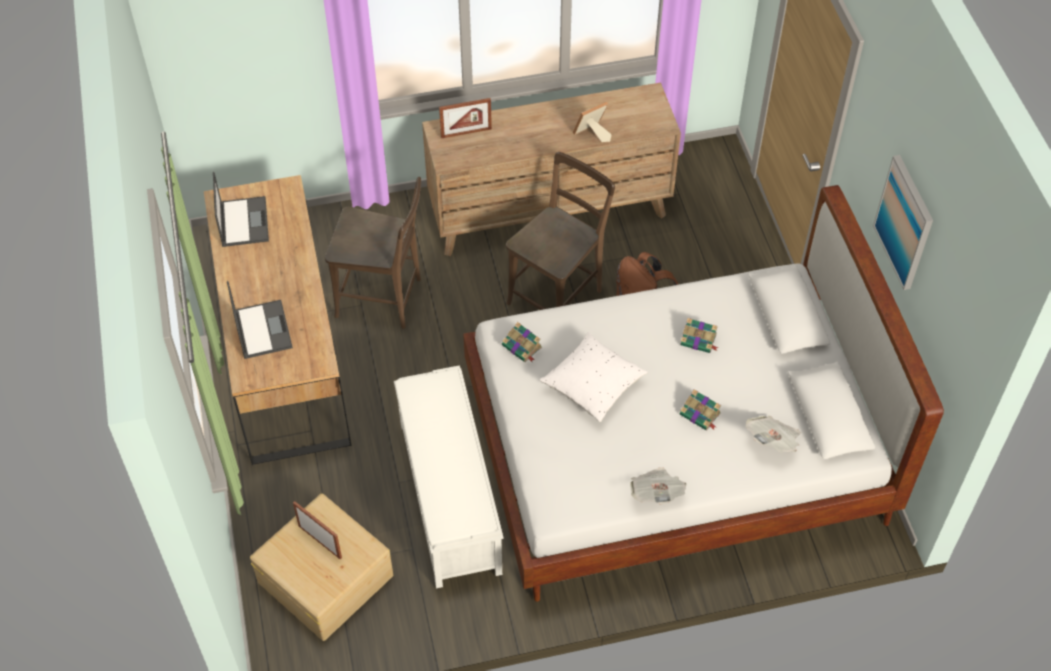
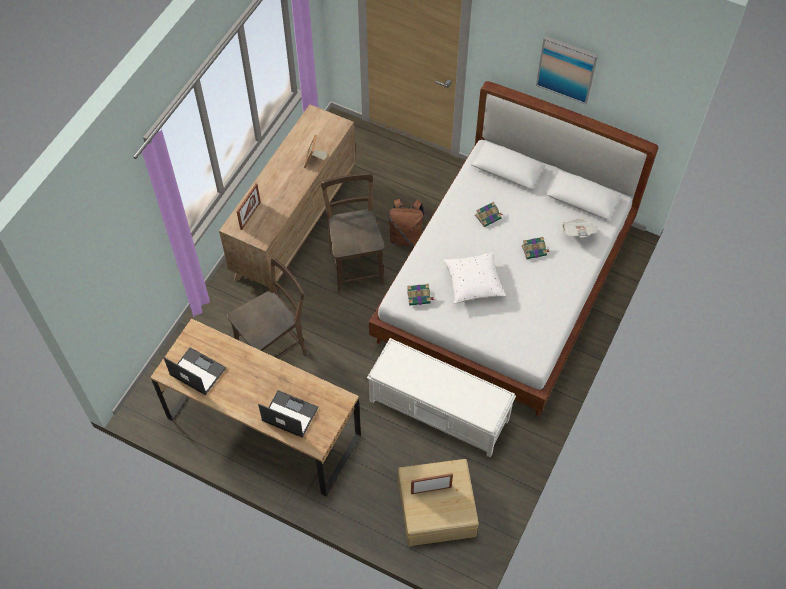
camera: 50 degrees left, 5 degrees up
(656, 493) = (564, 304): newspaper -> none

